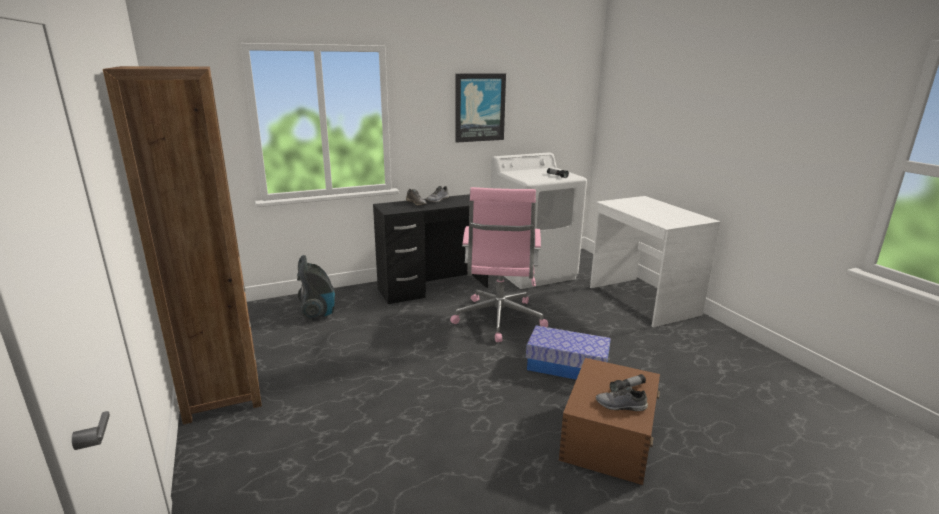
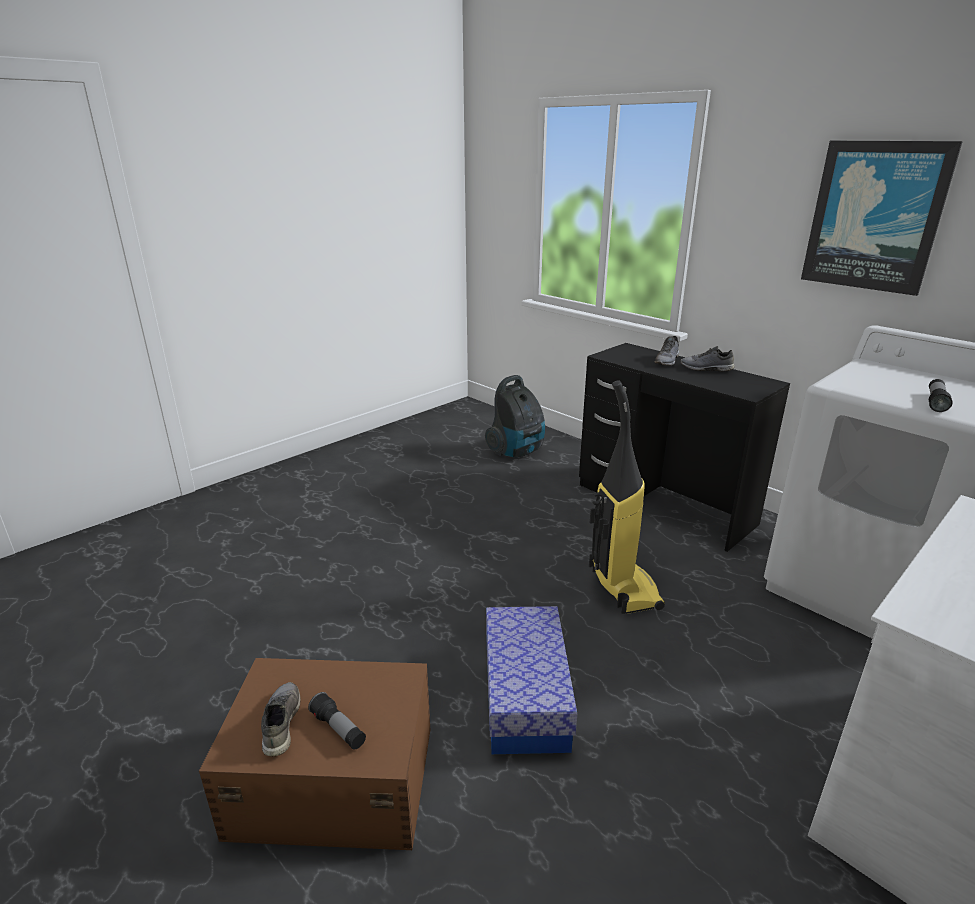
camera: 70 degrees right, 5 degrees up
(222, 391) = (342, 457): brown bookcase -> none
(498, 320) = (622, 587): pink office chair -> vacuum cleaner

